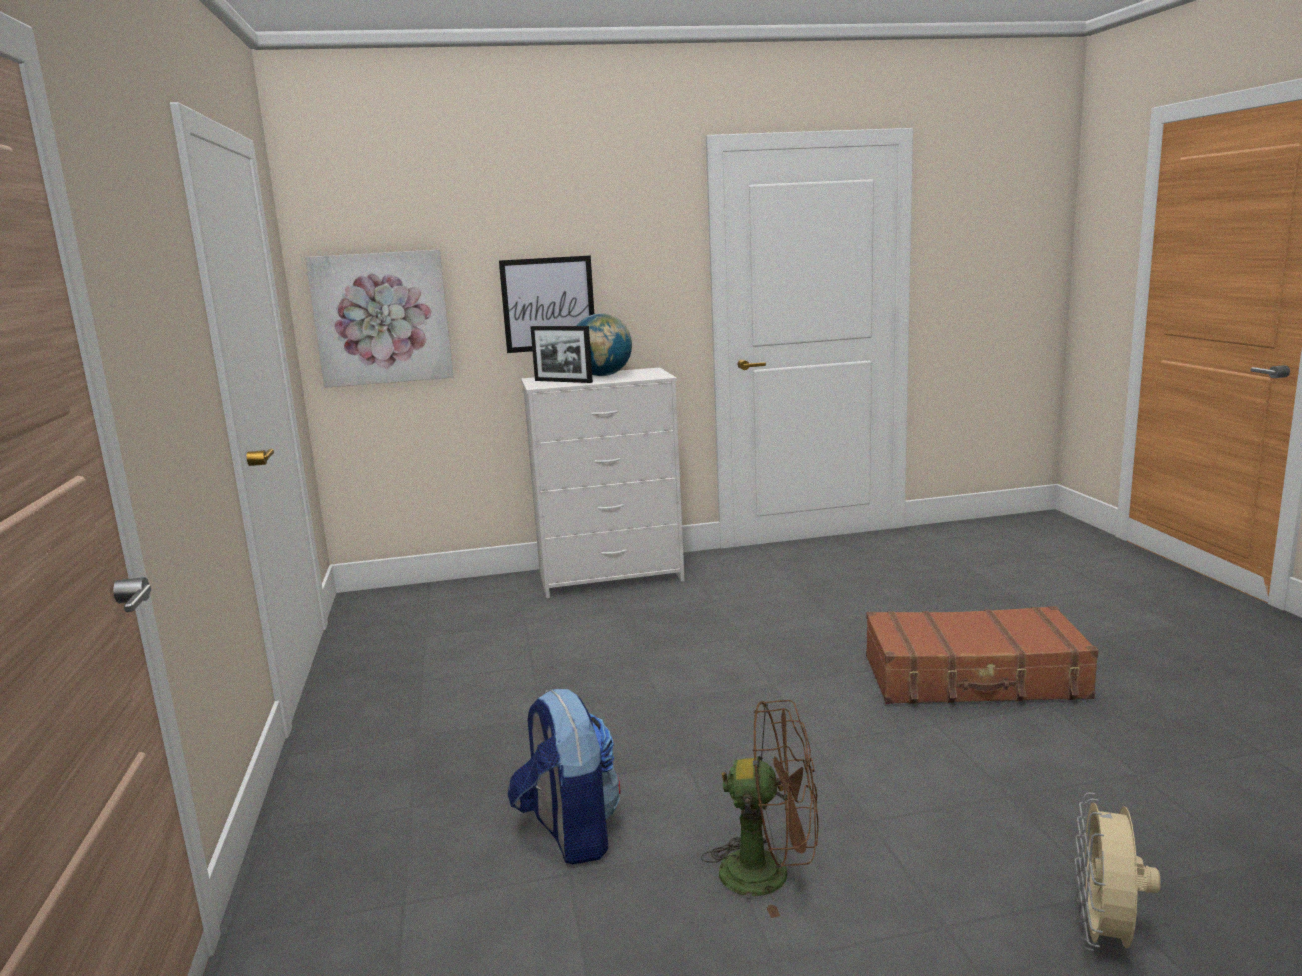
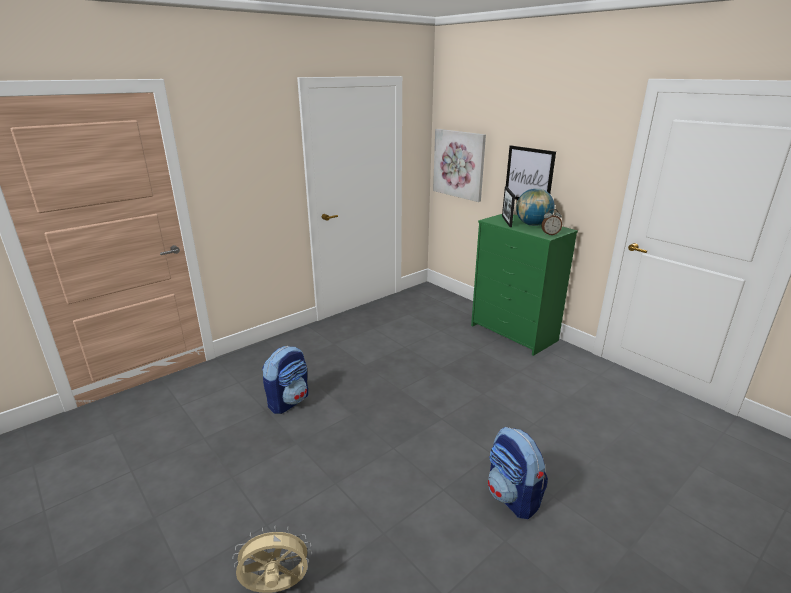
camera: 60 degrees right, 10 degrees up
(611, 576) = (514, 333): white dresser -> green dresser
(654, 375) = (550, 234): none -> alarm clock
(770, 873) = (284, 461): brown fan -> none
(974, 678) = (513, 497): brown suitcase -> backpack

